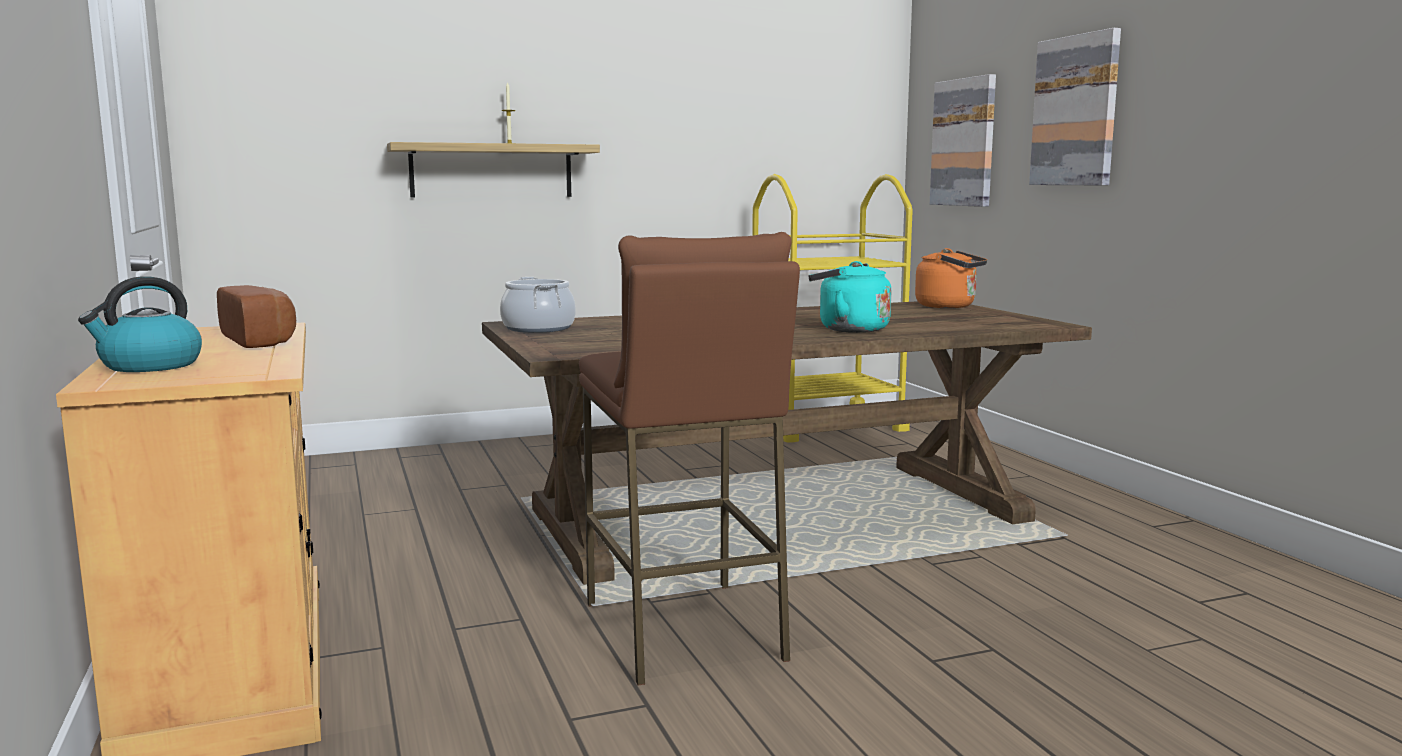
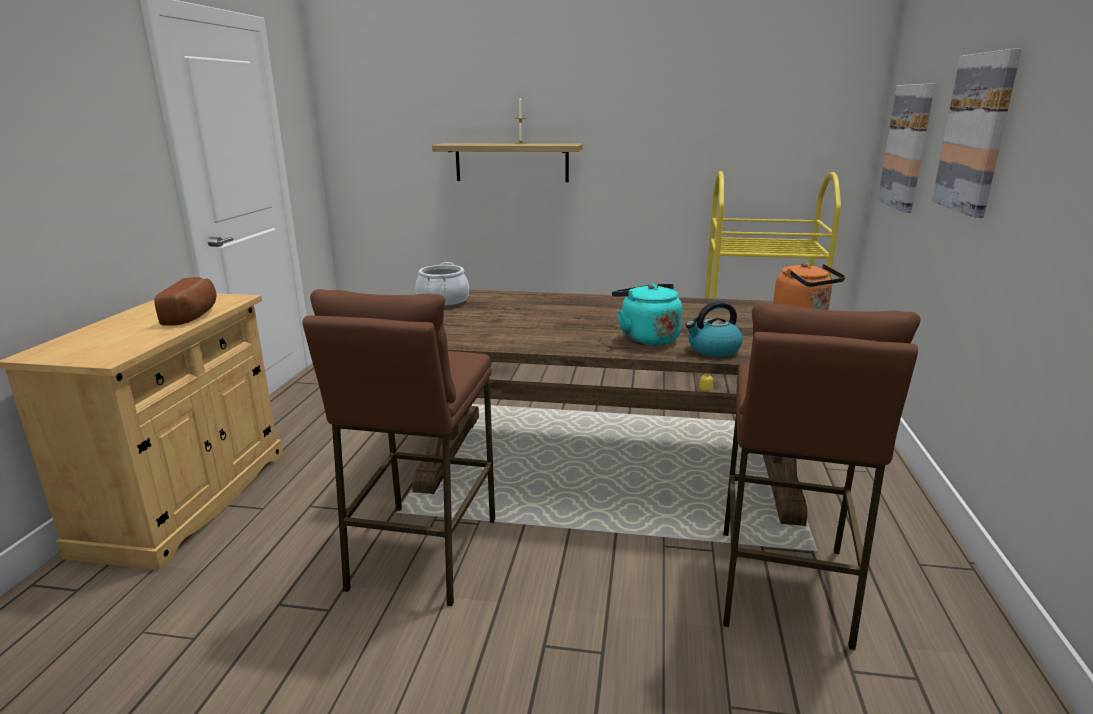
camera: 30 degrees right, 10 degrees up
(150, 366) = (88, 338): kettle -> kettle (713, 350)
(1073, 565) = (782, 586): none -> brown stool

